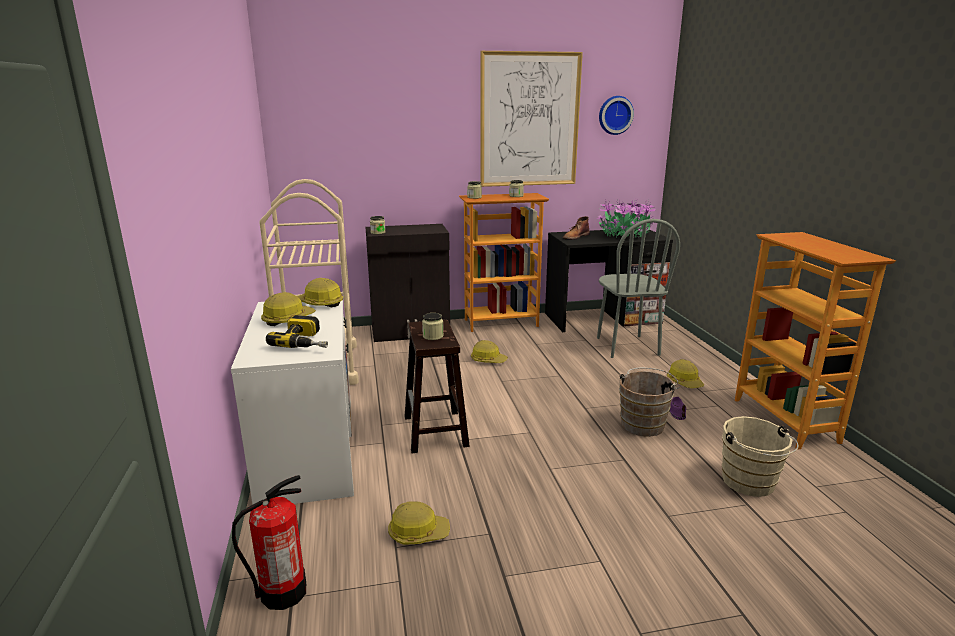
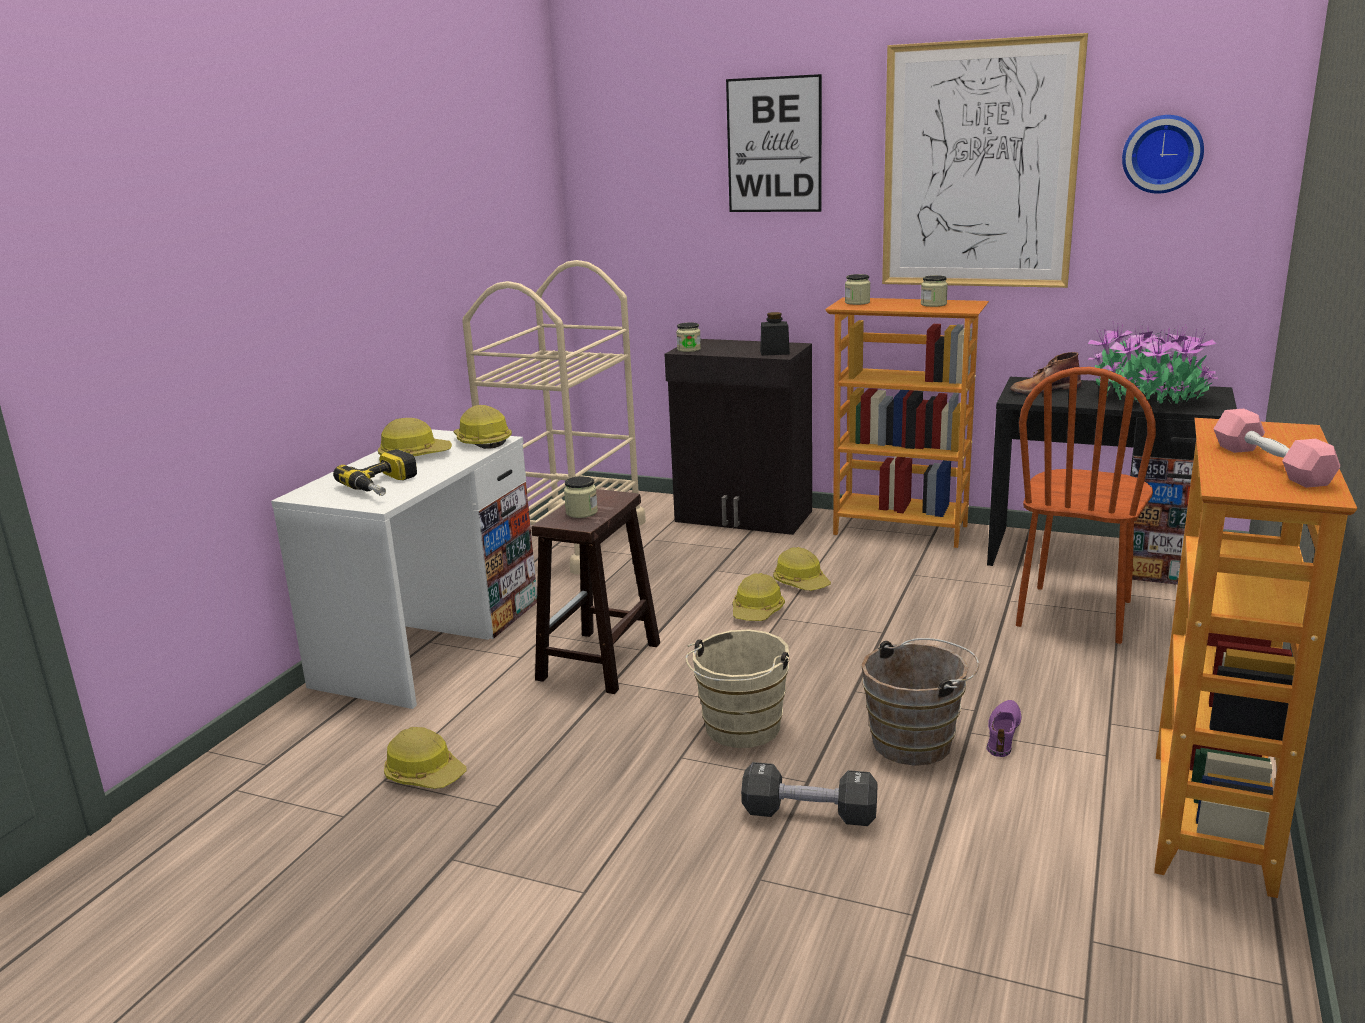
camera: 35 degrees right, 0 degrees up
(283, 592) = (234, 781): fire extinguisher -> none
(413, 106) = (774, 145): none -> picture
(432, 230) = (774, 352): none -> black jar
(626, 346) = (1075, 614): grey chair -> brown chair
(646, 475) = (809, 814): none -> black dumbbell
(684, 382) = (1099, 699): hard hat -> hard hat (757, 611)
(750, 484) = (967, 890): beige bucket -> beige bucket (739, 731)
(830, 248) = (1270, 465): none -> pink dumbbell

